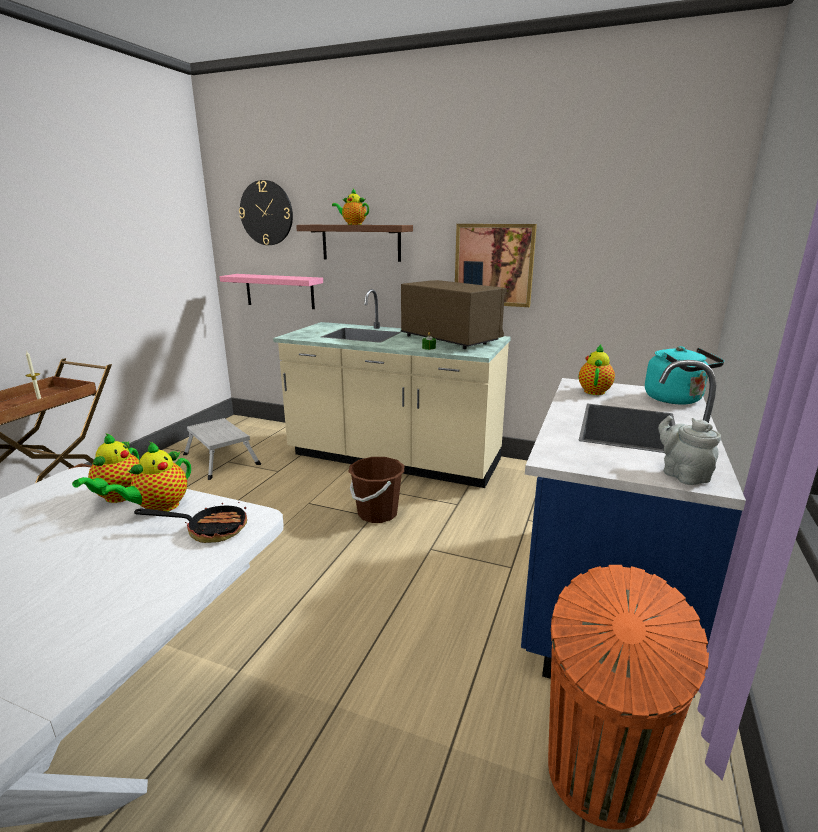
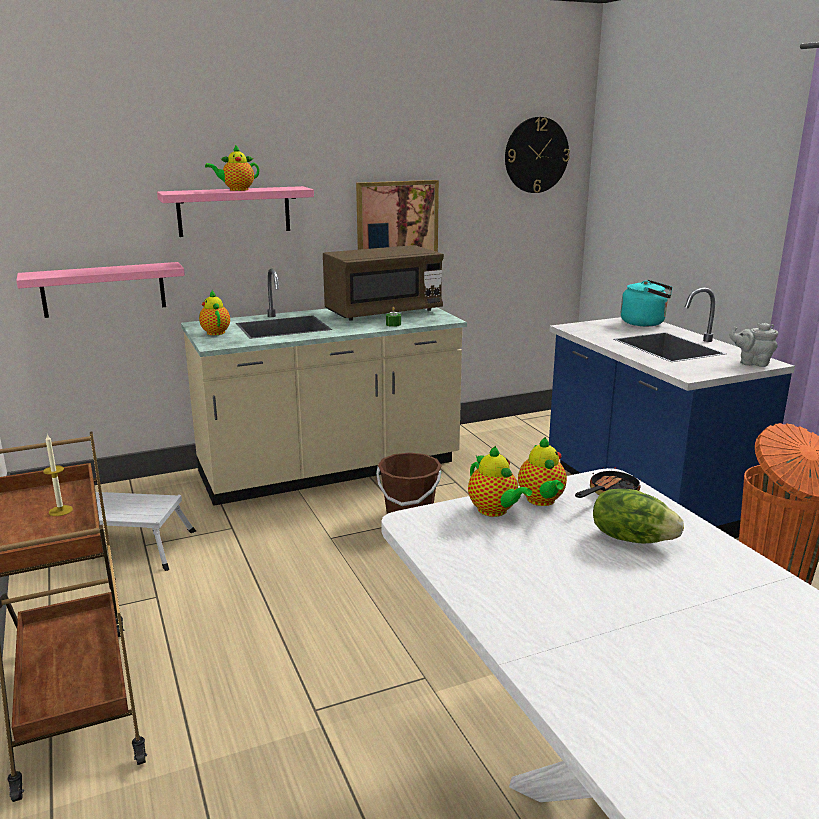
camera: 45 degrees left, 0 degrees up
(99, 574) = (631, 538): none -> lettuce
(266, 213) = (76, 178): wall clock -> wall clock (536, 155)
(361, 242) = (234, 211): brown shelf -> pink shelf
(450, 339) = (383, 312): brown microwave -> brown microwave turned 150 degrees clockwise
(594, 391) = (593, 329): teapot -> teapot (215, 332)

